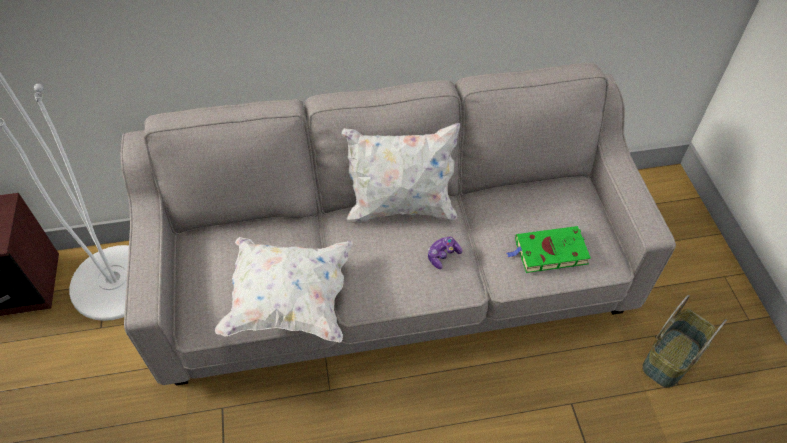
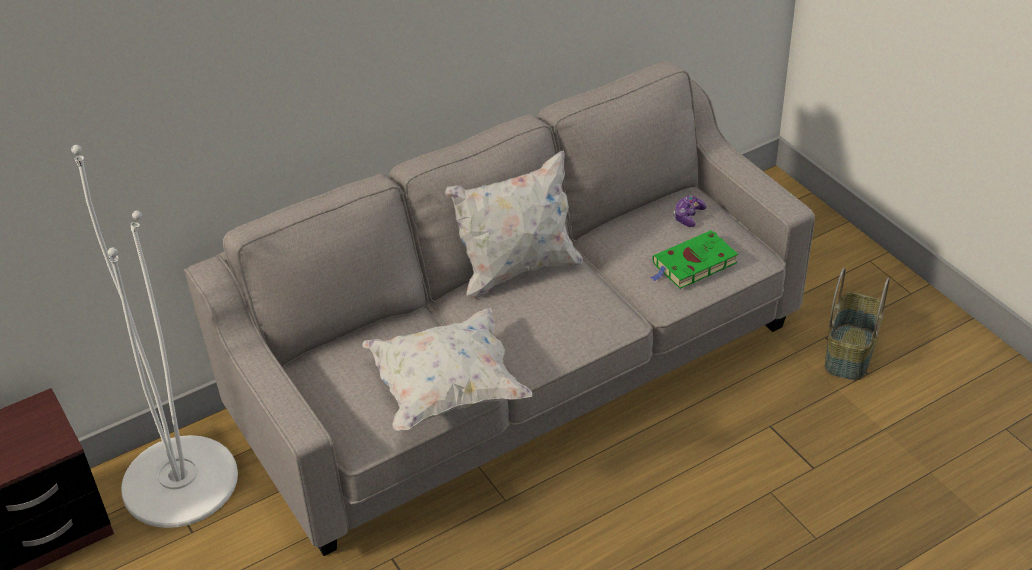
camera: 20 degrees left, 10 degrees down
(443, 255) = (586, 299): game controller -> game controller (688, 216)

